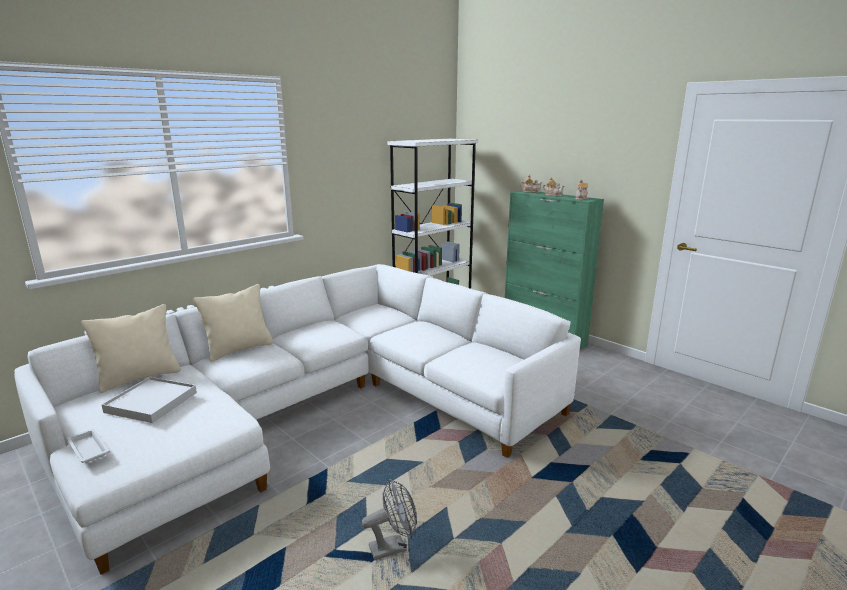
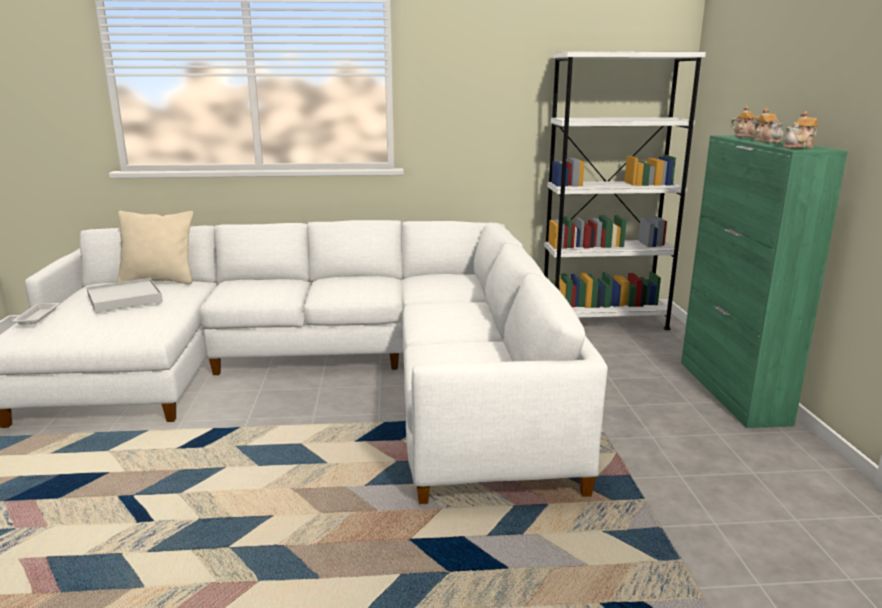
camera: 40 degrees right, 0 degrees up
(239, 349) = (264, 280): beige pillow -> none
(393, 547) = (174, 522): grey fan -> none

